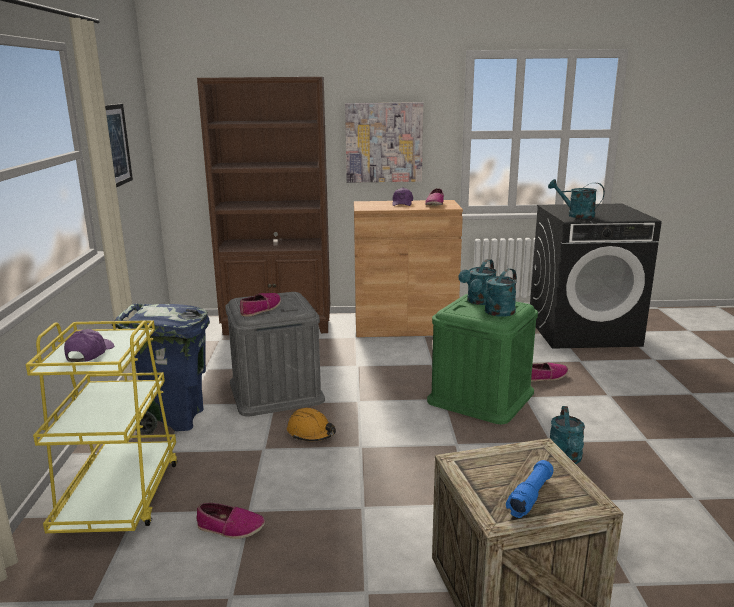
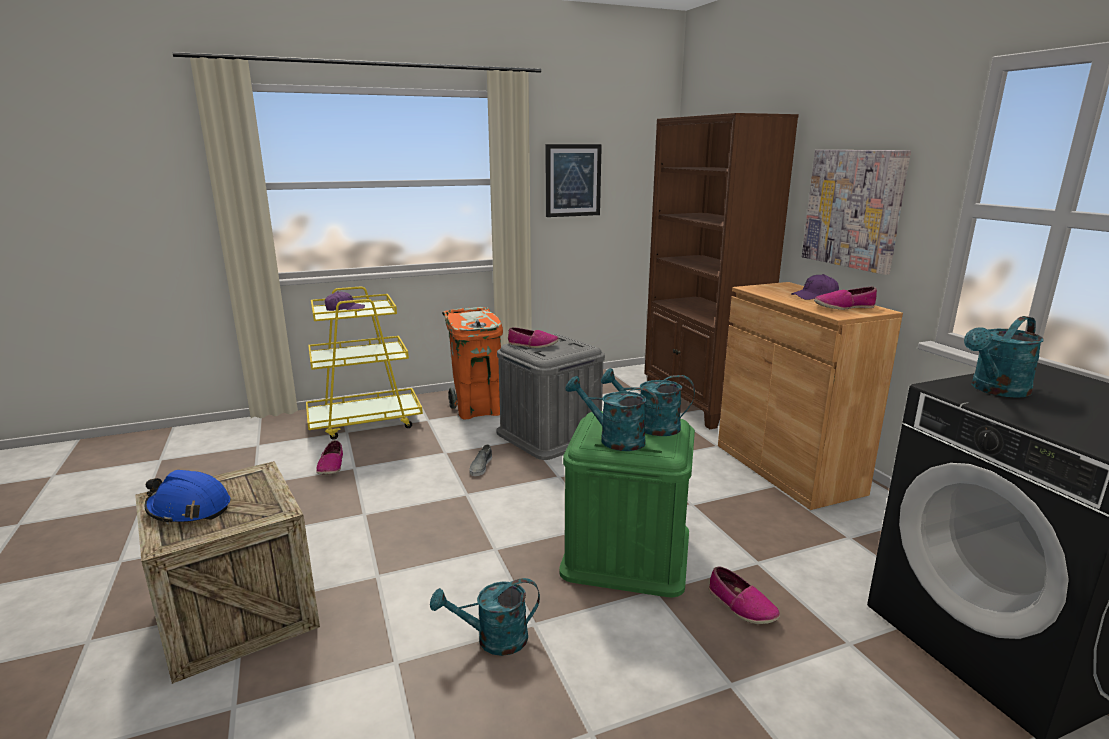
camera: 70 degrees right, 0 degrees up
(175, 419) = (477, 410): blue trash can -> orange trash can
(311, 433) = (480, 466): orange hard hat -> grey shoe
(530, 496) = (189, 509): blue flashlight -> blue hard hat
(575, 215) = (995, 390): turquoise watering can -> turquoise watering can turned 135 degrees counterclockwise

